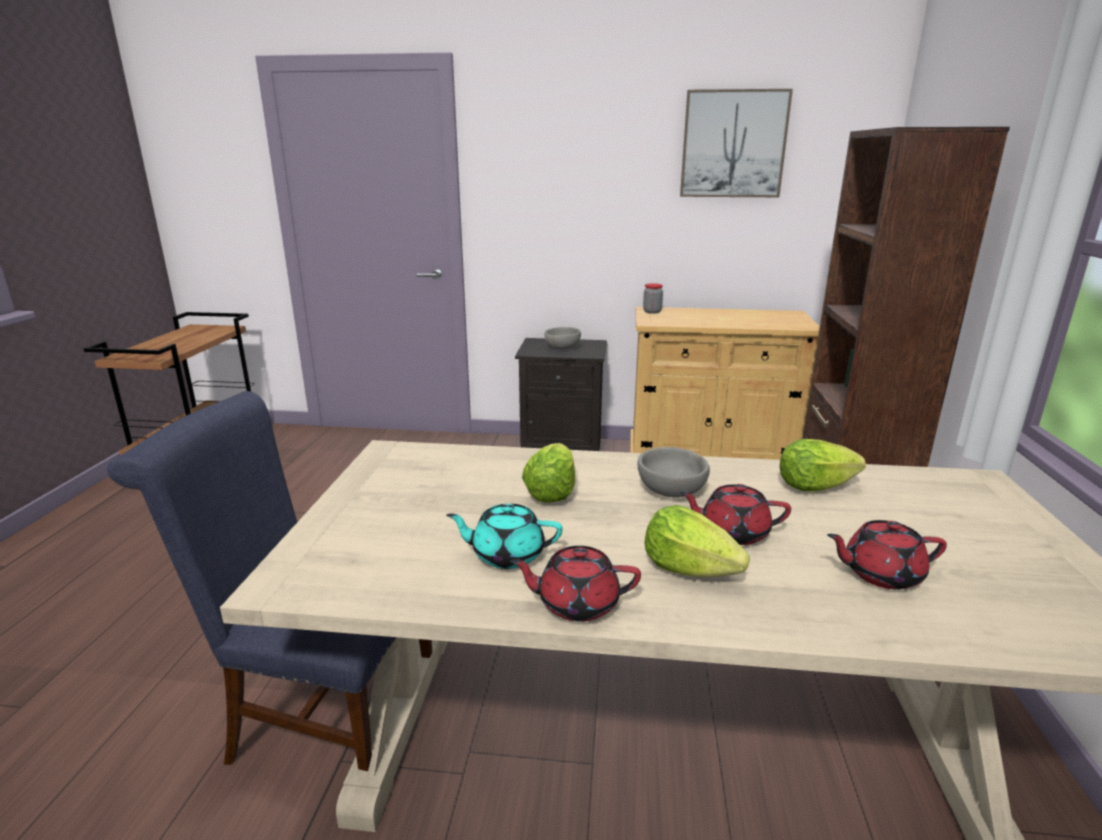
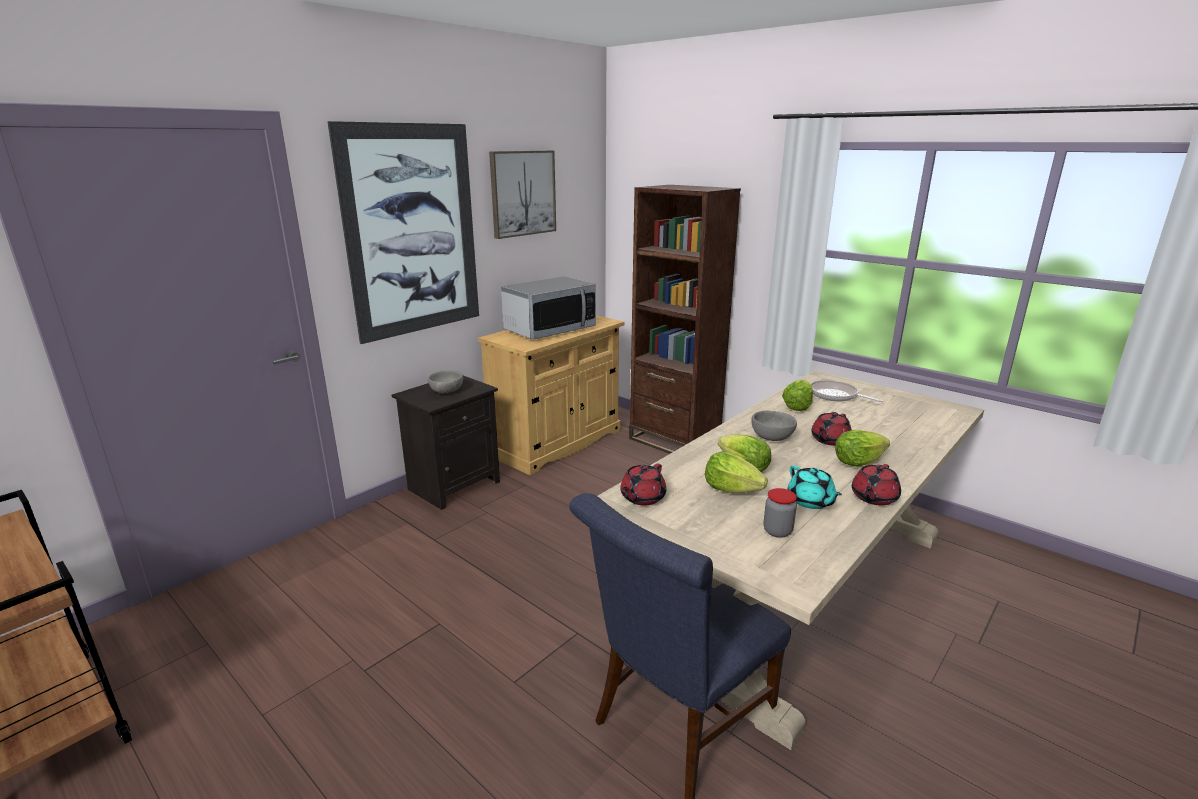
camera: 55 degrees left, 0 degrees up
(482, 498) = (731, 489): none -> lettuce
(507, 554) = (810, 501): turquoise teapot -> turquoise teapot turned 60 degrees counterclockwise
(572, 176) = (412, 231): none -> picture
(652, 312) = (502, 338): jar -> jar (777, 531)
(716, 317) = (550, 330): none -> microwave
(880, 573) = (887, 427): red teapot -> red teapot (642, 498)
(926, 506) = (835, 396): none -> frying pan

